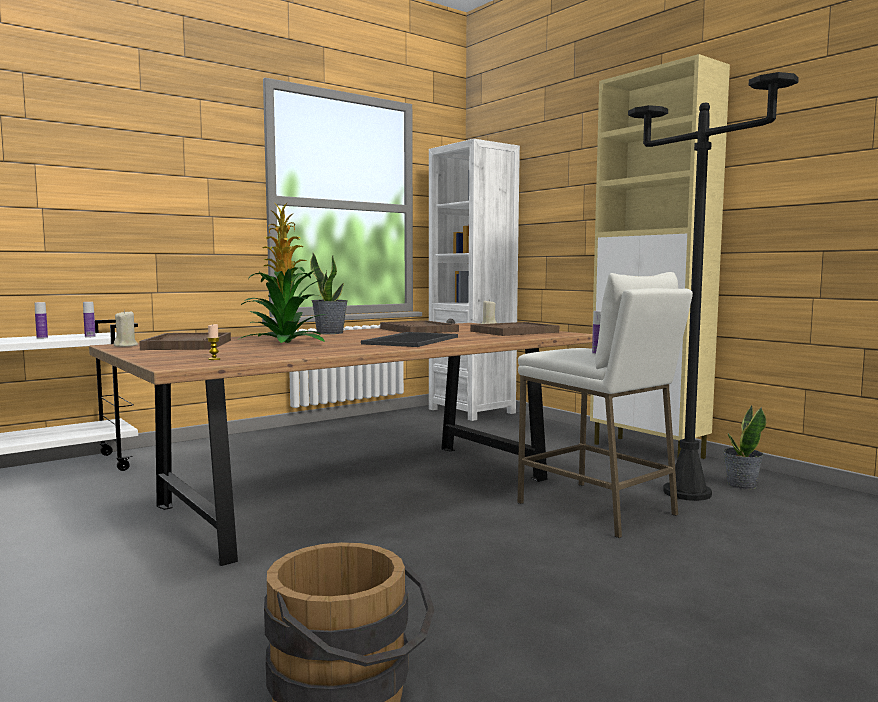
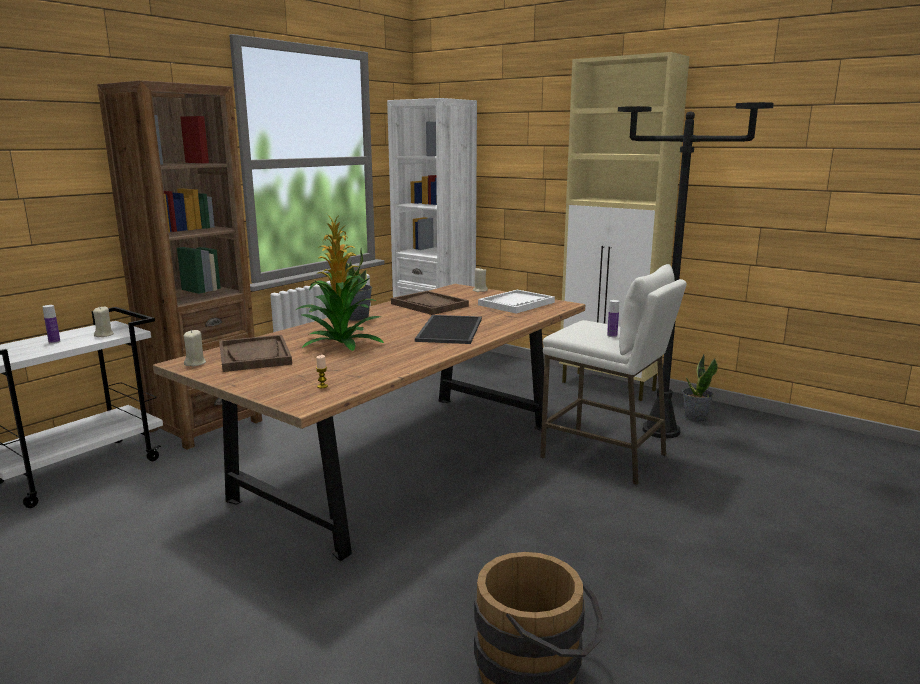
camera: 15 degrees left, 10 degrees up
(90, 336) = (104, 335): bottle -> beige candle
(194, 449) = (205, 425): none -> brown bookcase
(514, 332) = (516, 304): brown tray -> white tray

